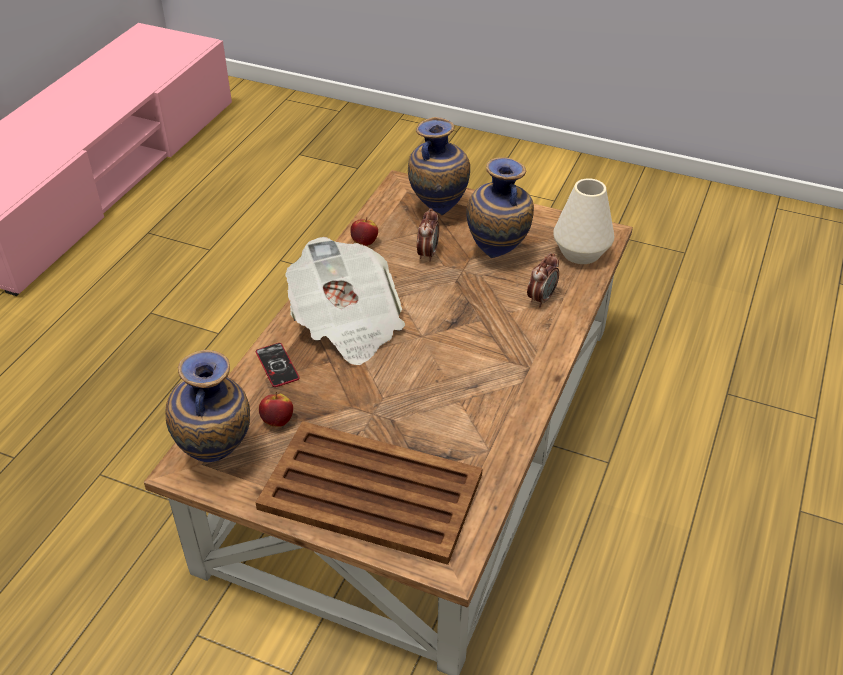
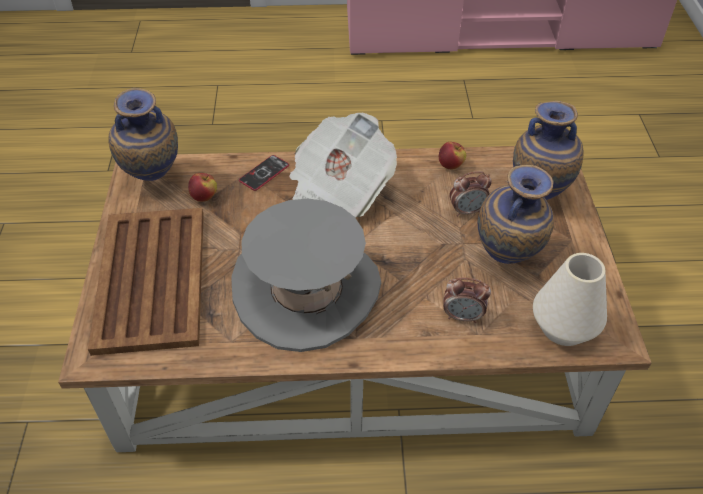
camera: 65 degrees right, 5 degrees up
(458, 382) = (306, 291): none -> grey hat

